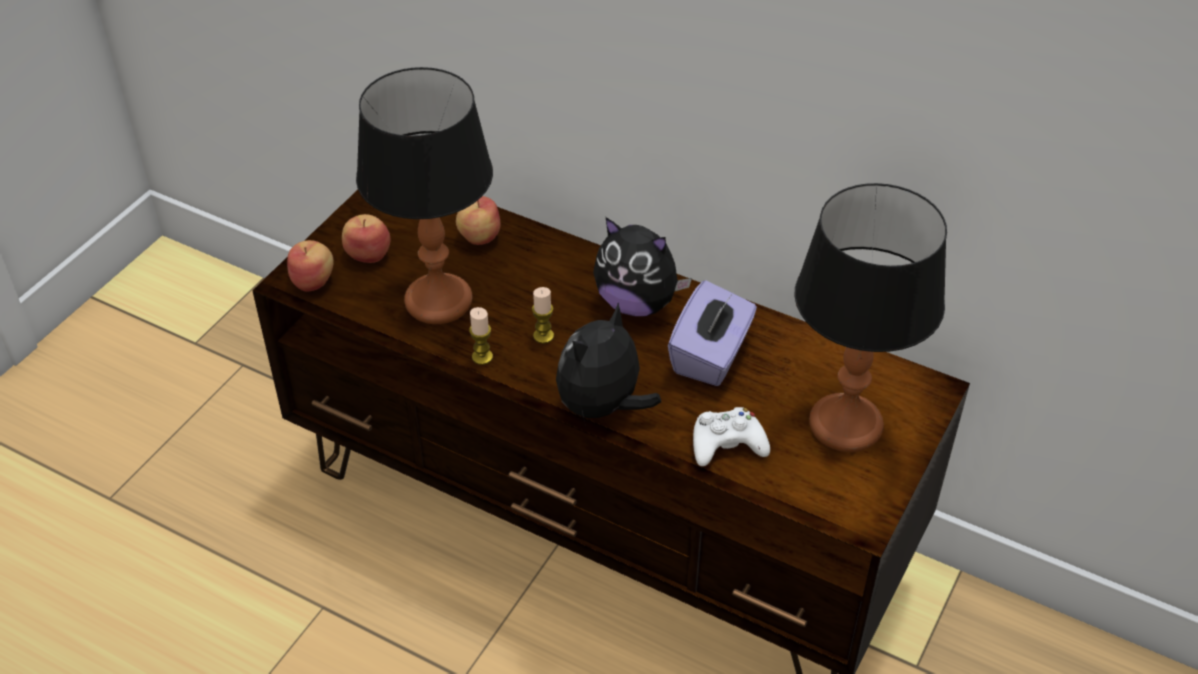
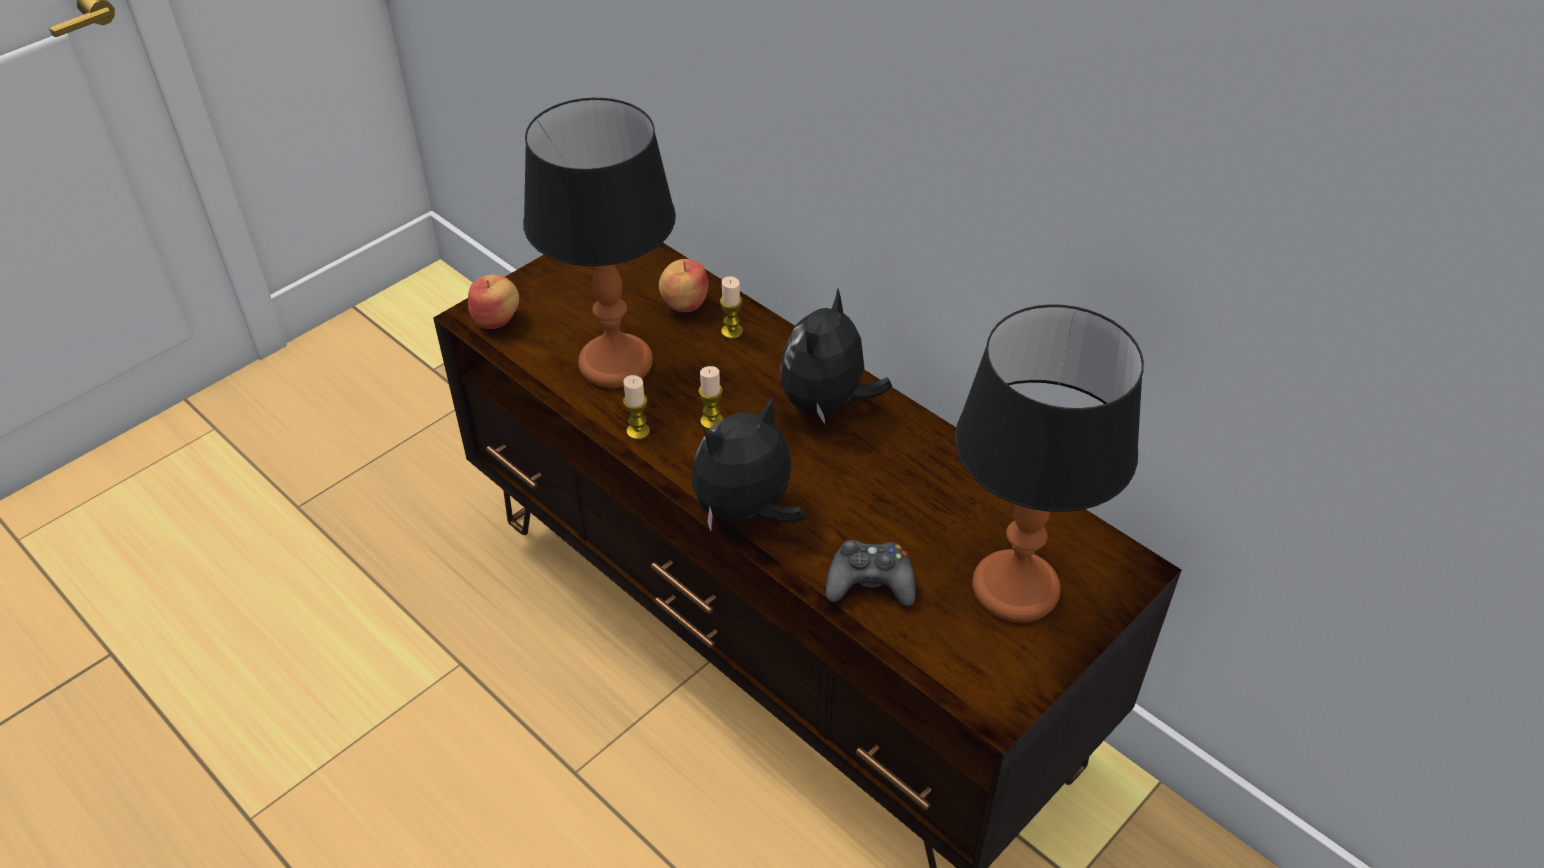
camera: 15 degrees right, 0 degrees up
(368, 253) = (563, 301): apple -> none
(531, 254) = (732, 331): none -> candle
(637, 303) = (827, 405): plush toy -> plush toy turned 75 degrees clockwise
(711, 355) = (888, 478): purple tissue box -> none
(727, 444) = (870, 582): white game controller -> black game controller

